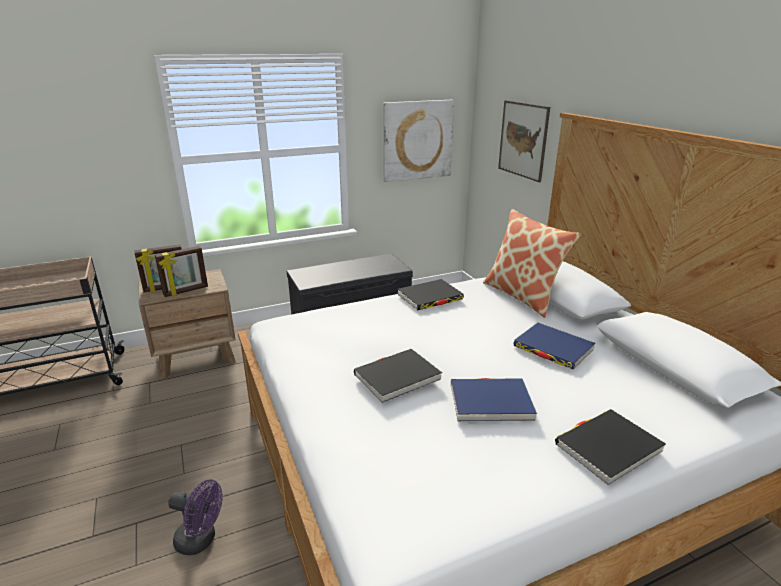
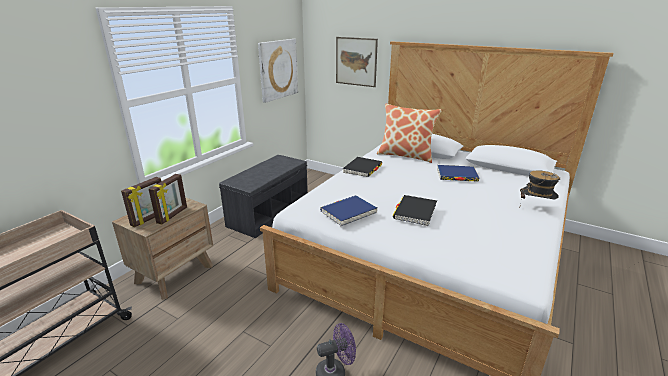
camera: 35 degrees left, 0 degrees up
(490, 403) = (471, 207): blue book -> blue book (348, 212)
(608, 448) = (535, 207): black book -> hat

